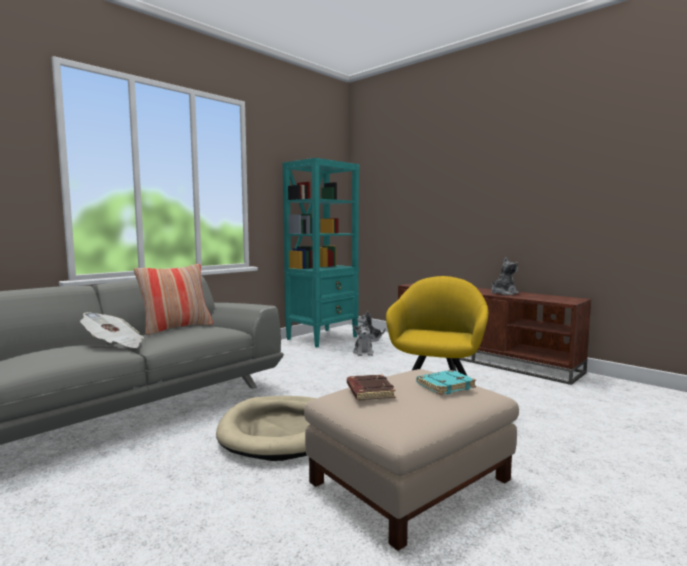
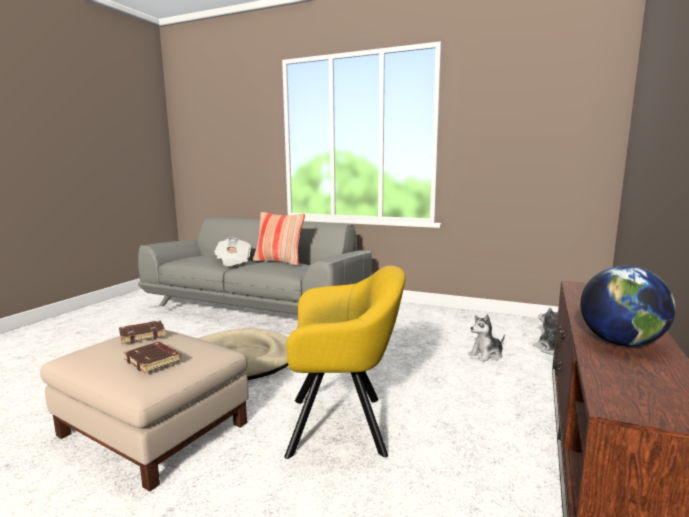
camera: 70 degrees right, 5 degrees up
(323, 338) = (511, 325): turquoise bookcase -> none
(445, 386) = (154, 360): turquoise book -> brown book
(503, 293) = (620, 343): plush toy -> globe

